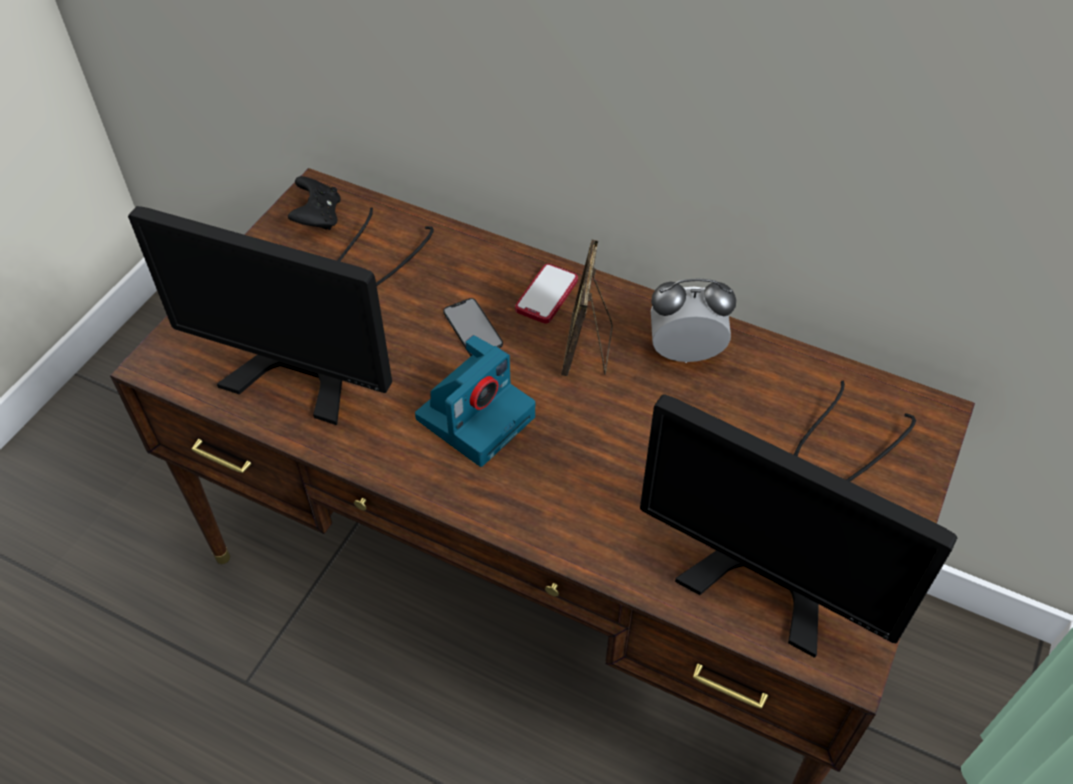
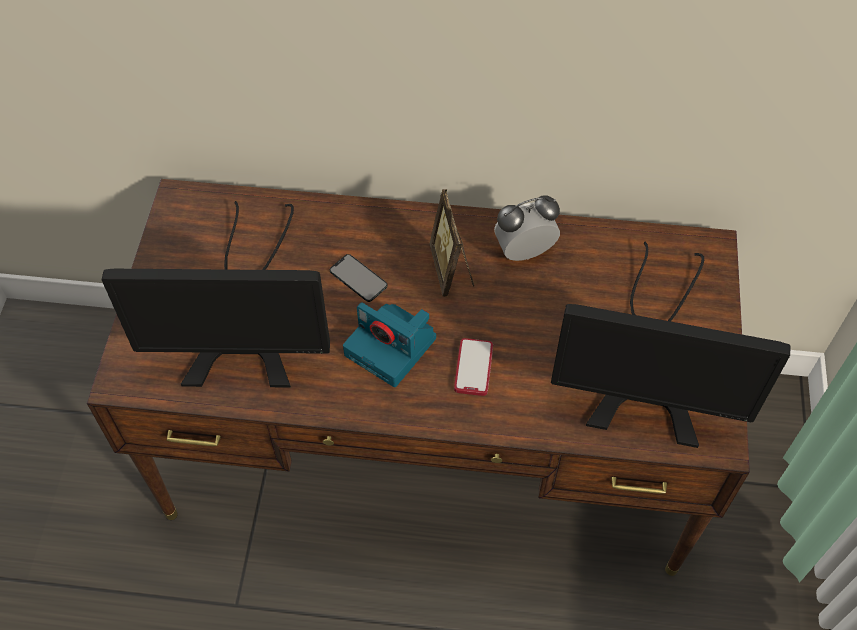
camera: 20 degrees left, 5 degrees up
(318, 217) = (191, 220): black game controller -> none
(476, 415) = (392, 347): camera -> camera turned 105 degrees clockwise
(546, 295) = (403, 235): phone -> phone (473, 368)

